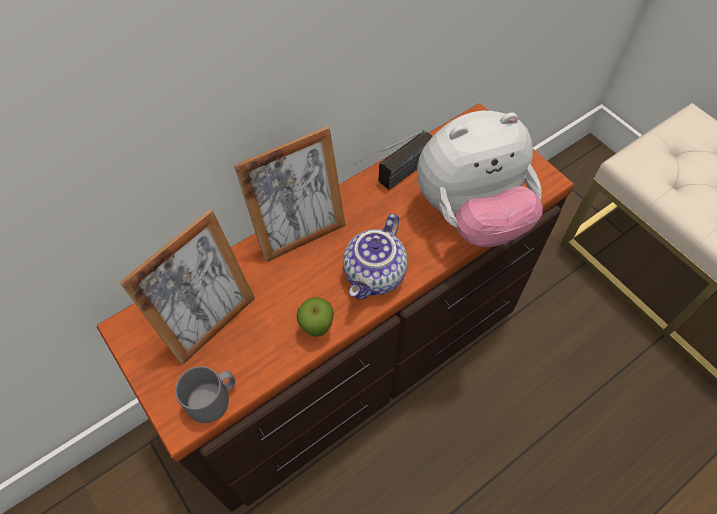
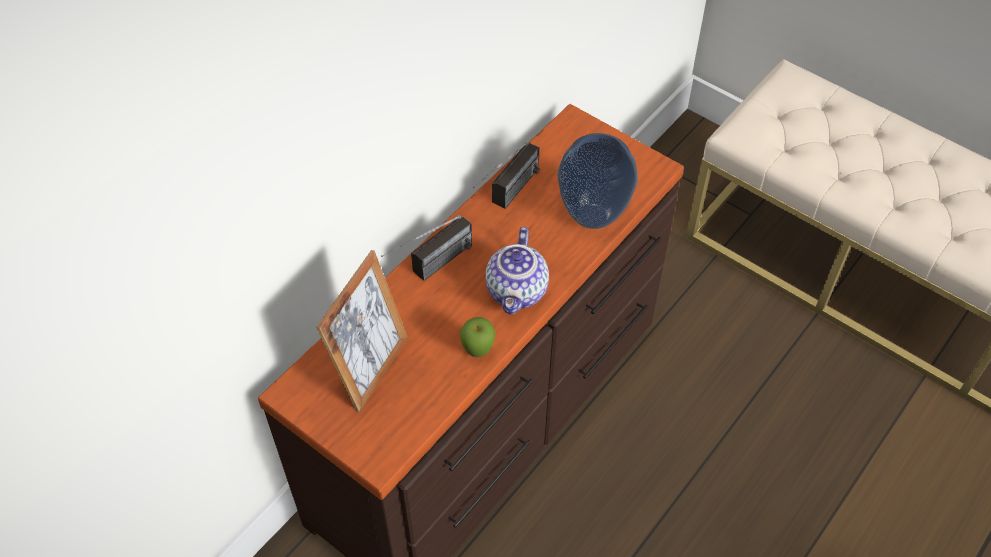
camera: 15 degrees left, 5 degrees down
(213, 399) = (401, 434): grey mug -> none
(300, 234) = (430, 269): picture frame -> radio
(471, 214) = (593, 215): plush toy -> vase

